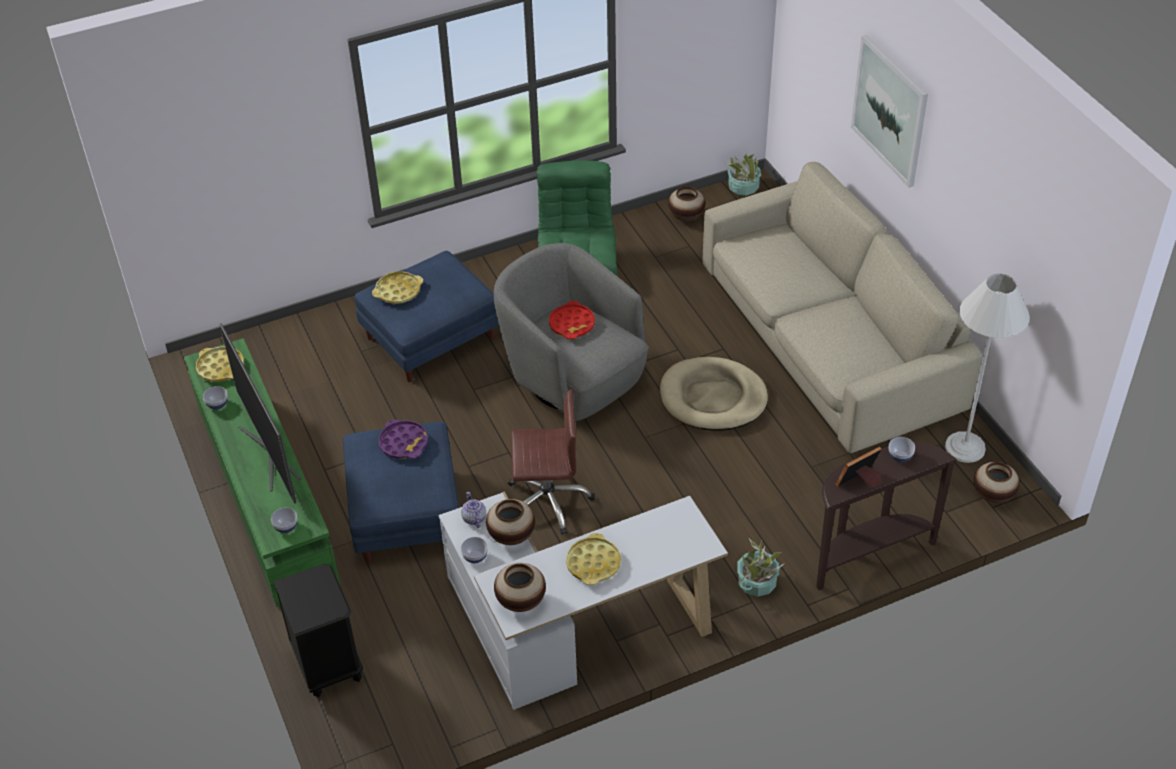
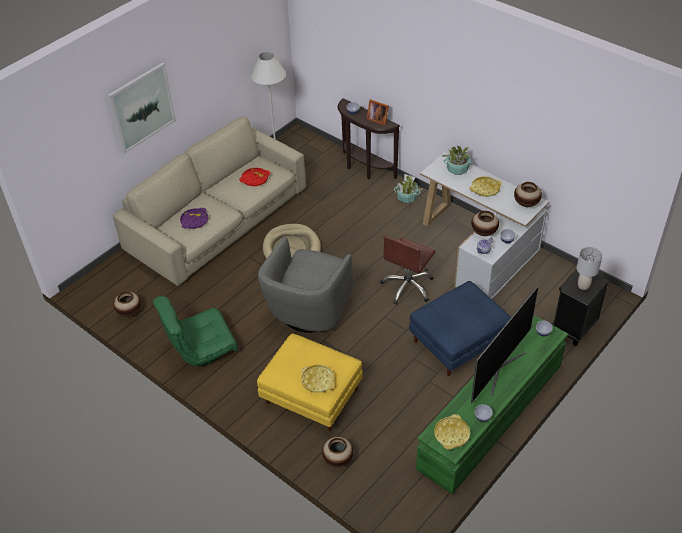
camera: 115 degrees left, 0 degrees up
(309, 594) = (583, 286): none -> grey table lamp
(403, 443) = (443, 317): purple tray -> purple tray (194, 221)
(431, 337) = (310, 396): blue ottoman -> yellow ottoman
(548, 501) = (408, 287): brown office chair -> brown office chair turned 120 degrees counterclockwise
(572, 324) = (304, 279): red tray -> red tray (255, 179)
(743, 187) = (86, 294): potted plant -> potted plant (457, 169)
(993, 495) = (302, 141): vase -> vase (338, 459)

